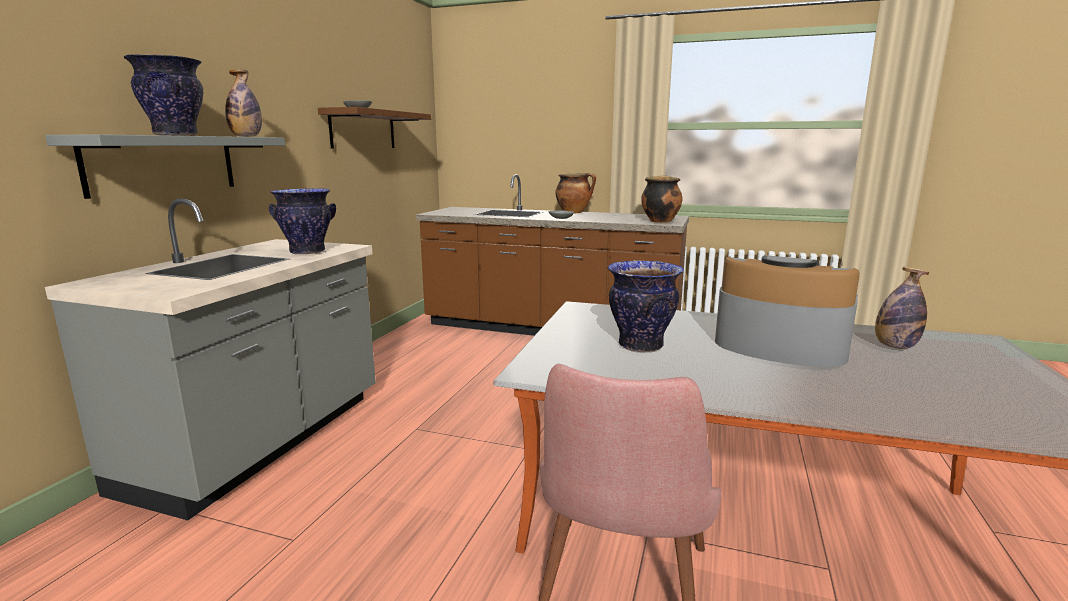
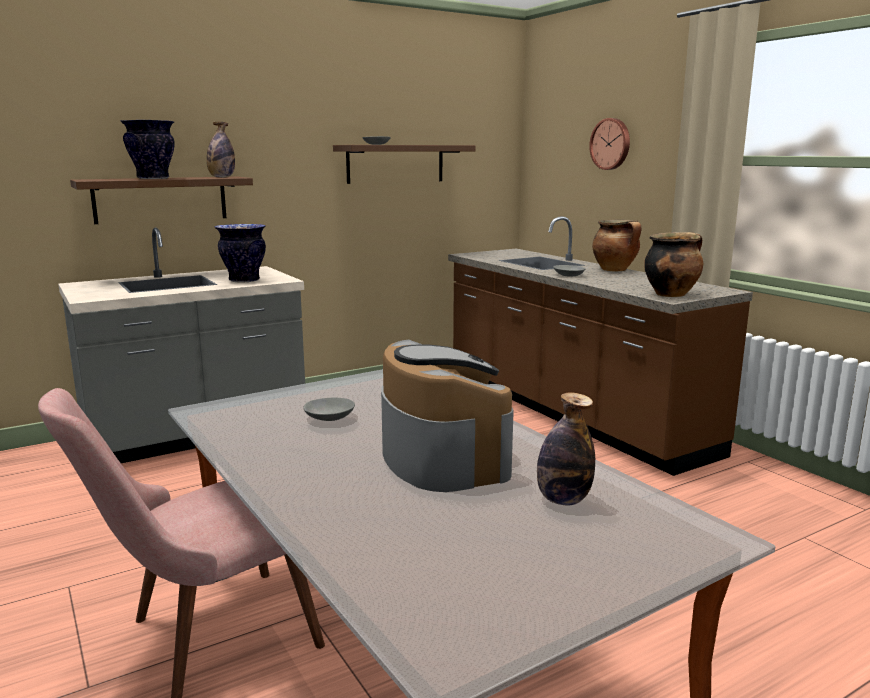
camera: 40 degrees right, 0 degrees up
(163, 164) = (160, 199): grey shelf -> brown shelf
(538, 116) = (611, 144): none -> wall clock
(640, 345) = (329, 417): vase -> grey bowl

